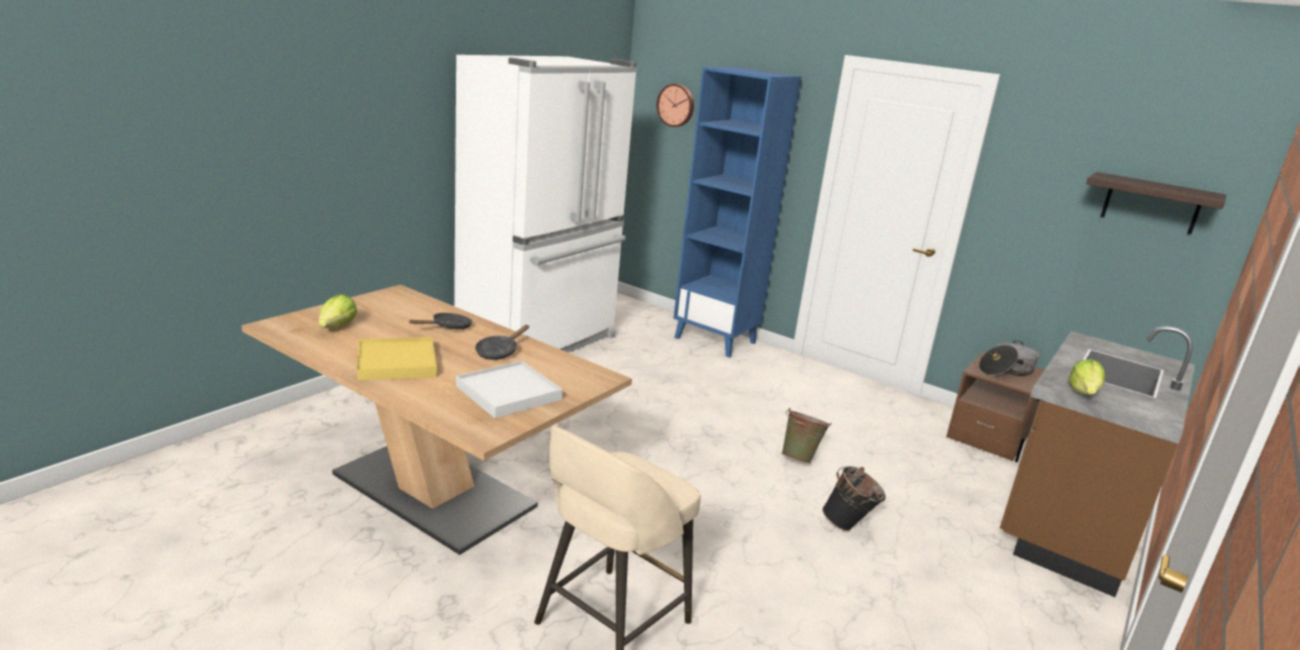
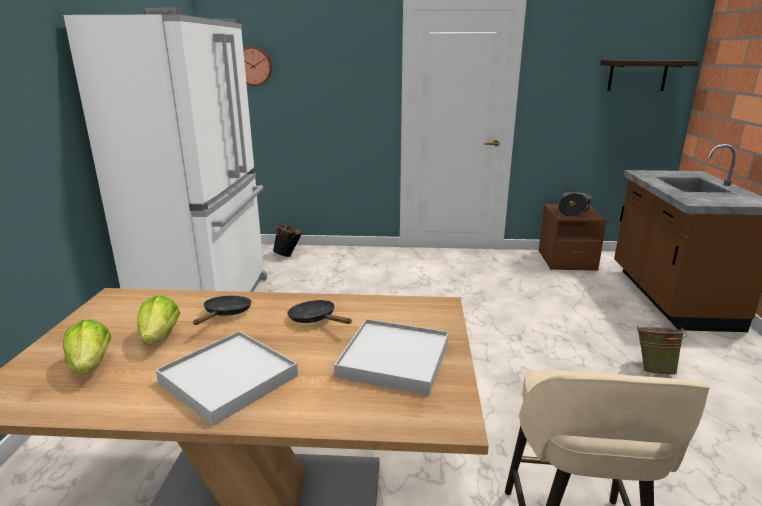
camera: 30 degrees left, 0 degrees up
(396, 362) = (228, 379): yellow tray -> white tray
(499, 352) = (315, 319): black frying pan -> black frying pan turned 135 degrees clockwise
(716, 340) = (342, 255): blue bookcase -> none
(800, 458) = (499, 320): green bucket -> green bucket (654, 369)
(849, 526) = (587, 355): black bucket -> black bucket (289, 255)
(1084, 393) = (711, 201): lettuce -> lettuce (160, 337)

